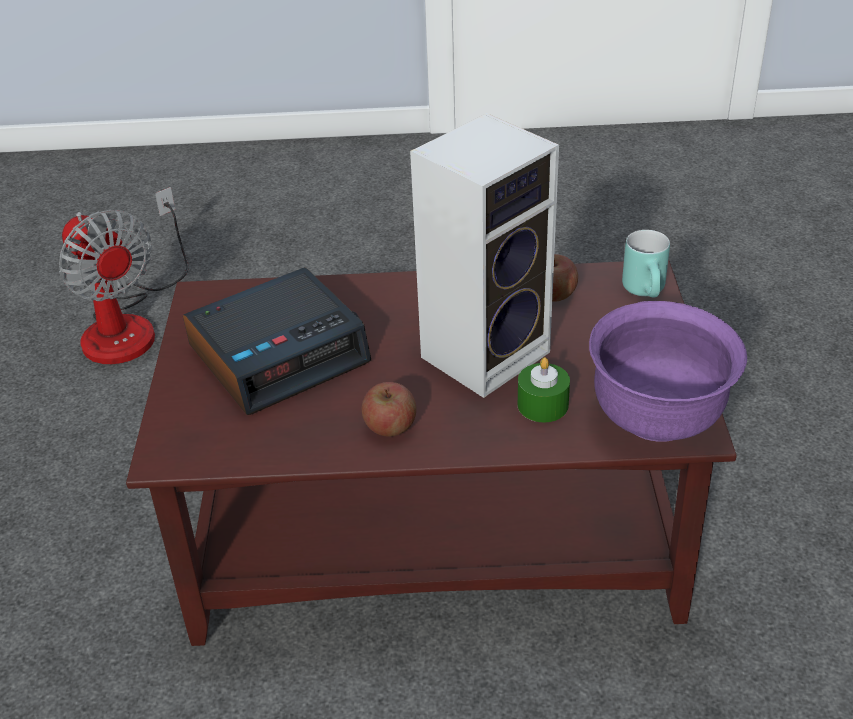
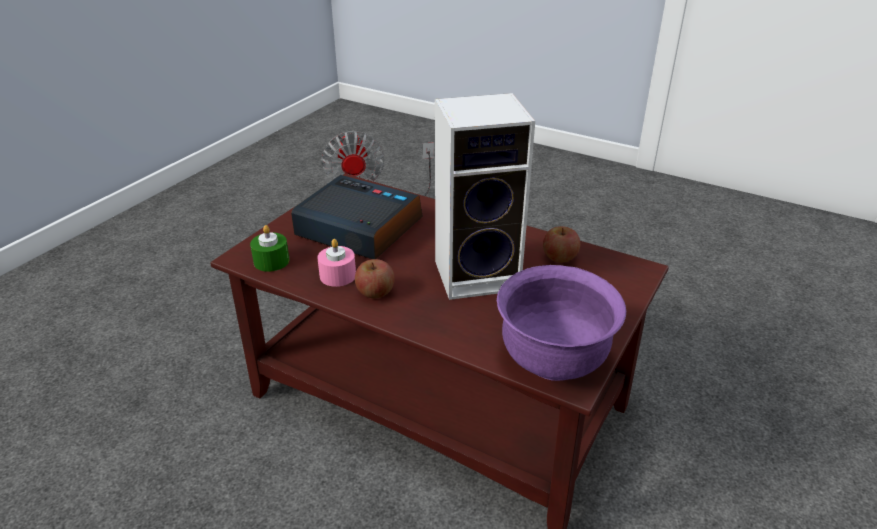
camera: 30 degrees right, 5 degrees down
(280, 353) = (357, 228): alarm clock -> alarm clock turned 150 degrees counterclockwise
(322, 426) = (338, 275): none -> pink candle
(542, 405) = (482, 319): green candle -> green candle (271, 261)
(648, 292) = (630, 280): turquoise mug -> none

